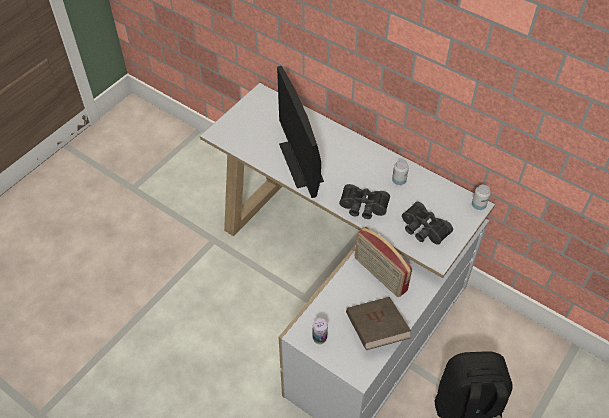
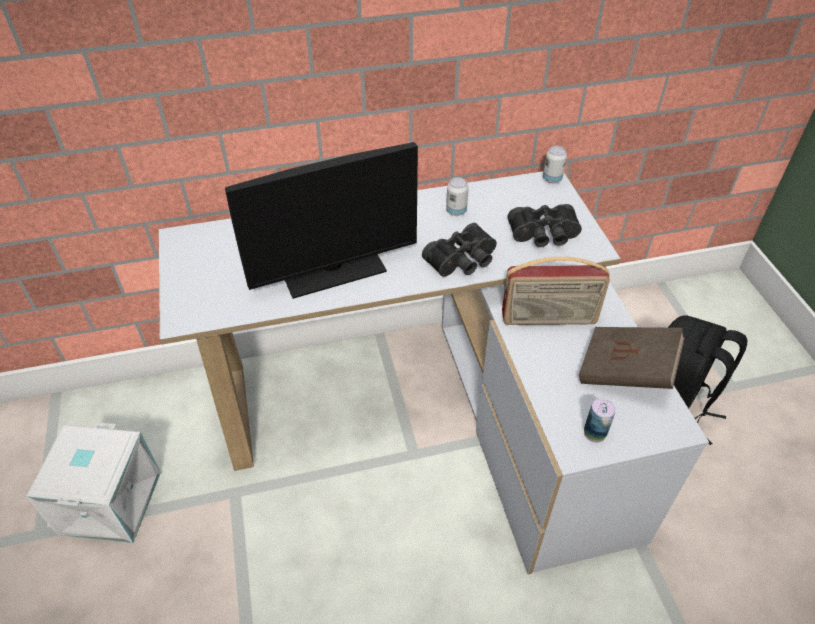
camera: 50 degrees left, 5 degrees down
(167, 198) = (109, 502): none -> white storage box
(301, 162) = (333, 270): monitor -> monitor turned 45 degrees counterclockwise

